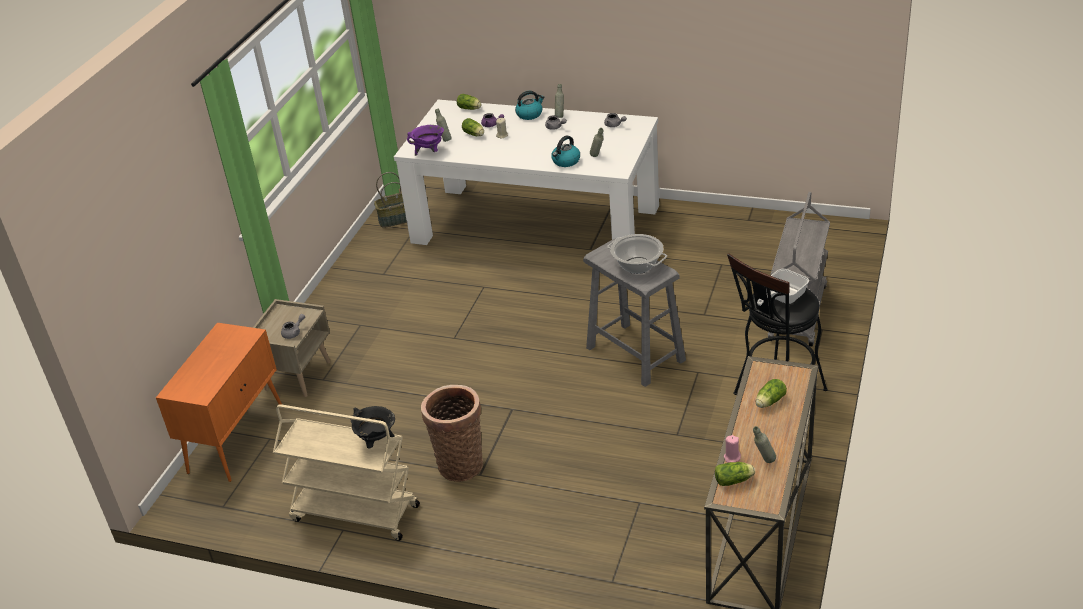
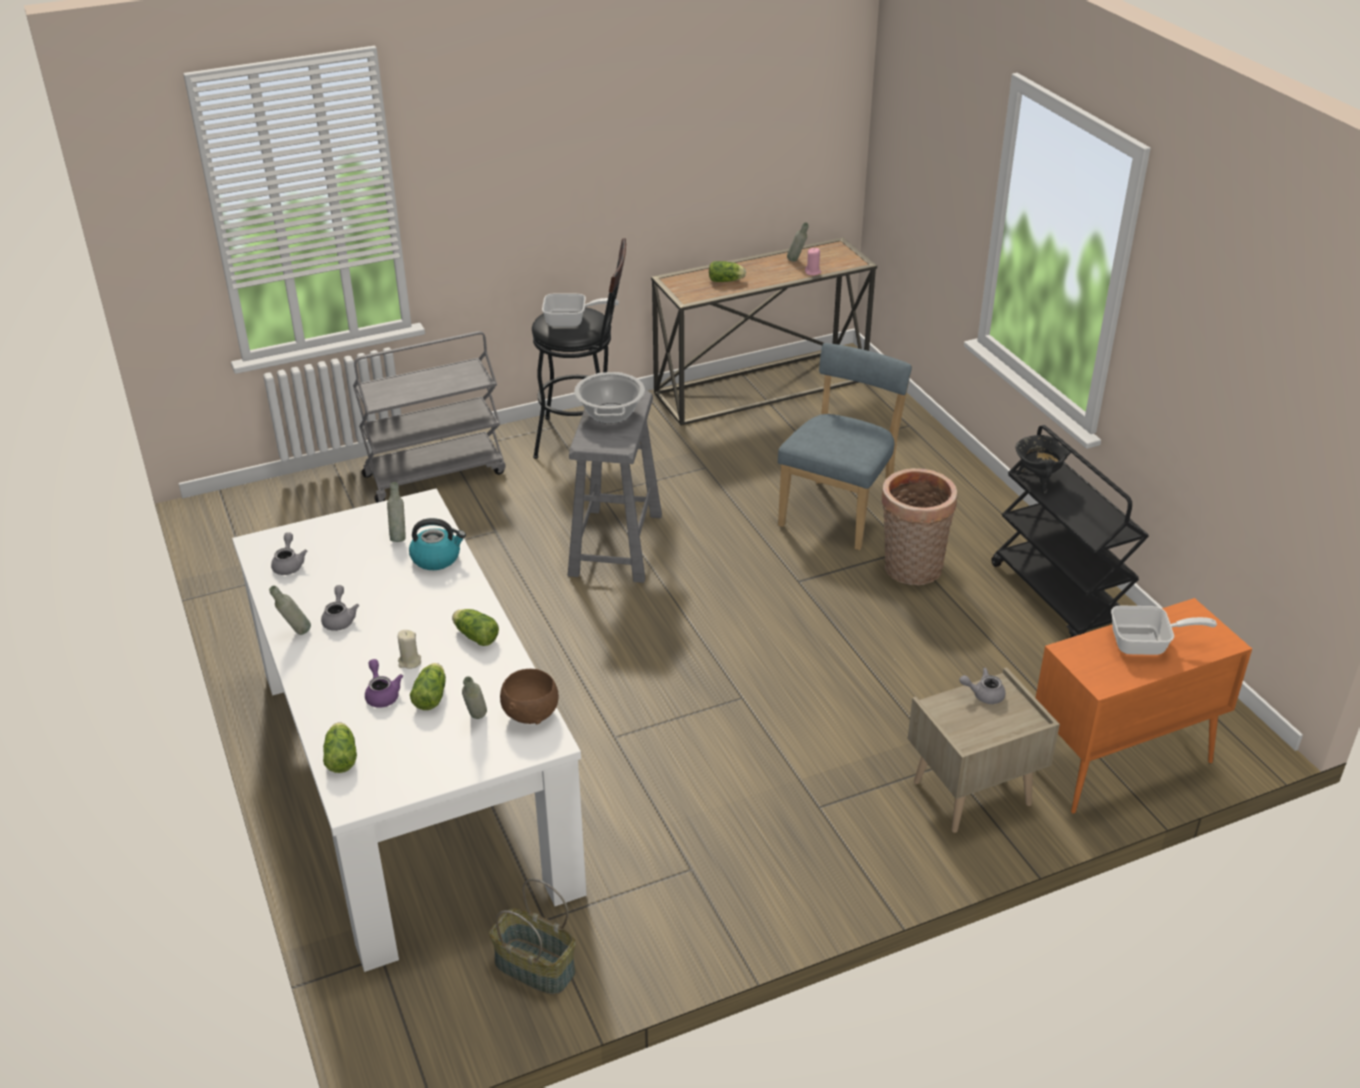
camera: 135 degrees left, 0 degrees up
(214, 362) = (1147, 644): none -> frying pan
(354, 513) = (1059, 597): beige cart -> black cart
(429, 152) = (531, 713): purple cooking pot -> brown bowl
(530, 114) = (313, 670): kettle -> none
(554, 469) = (839, 511): none -> blue chair
(735, 480) = (834, 263): lettuce -> lettuce (475, 635)

